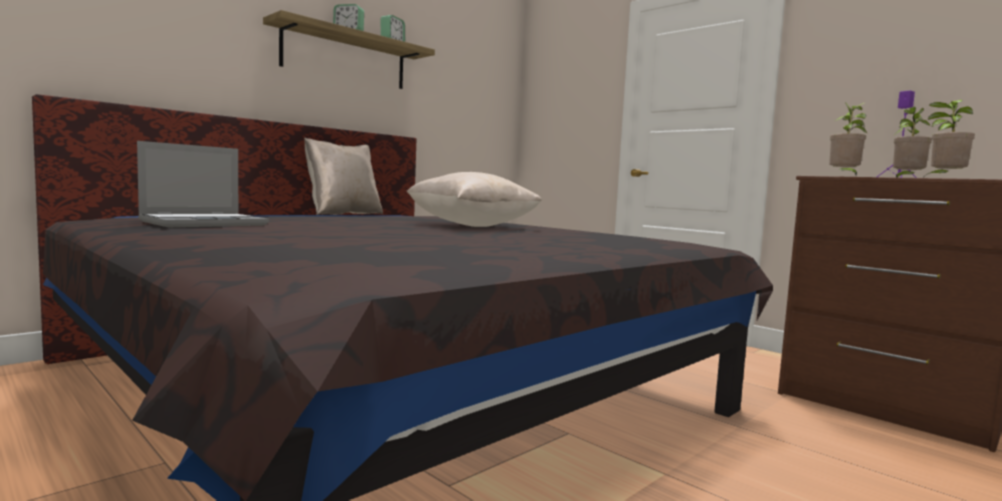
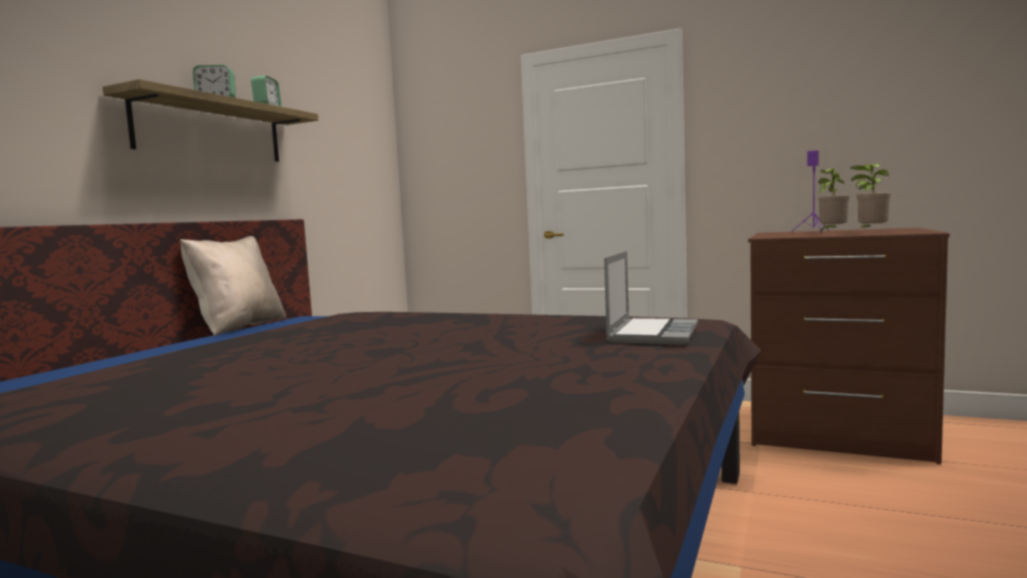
camera: 20 degrees left, 0 degrees up
(205, 223) = (148, 395): laptop -> laptop (652, 333)
(471, 226) = (445, 330): beige pillow -> none
(844, 176) = (788, 236): potted plant -> none

